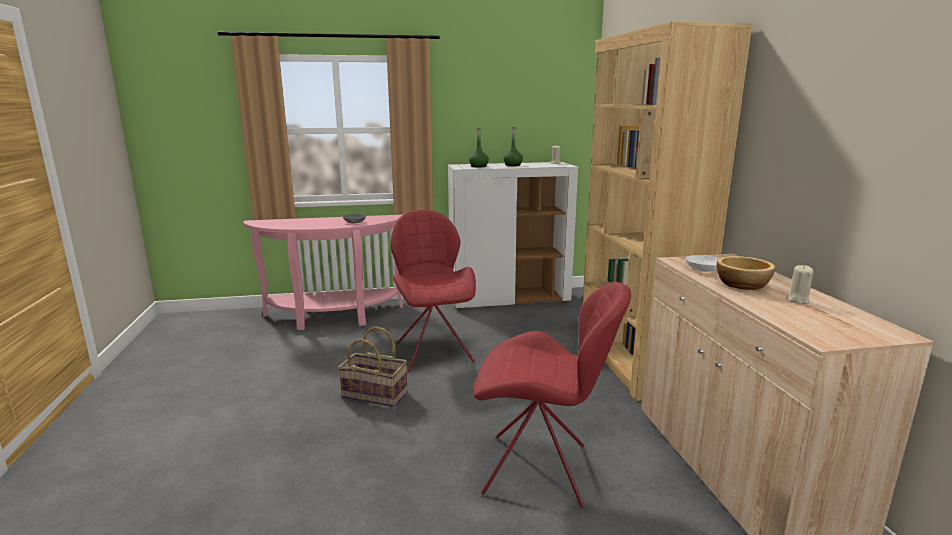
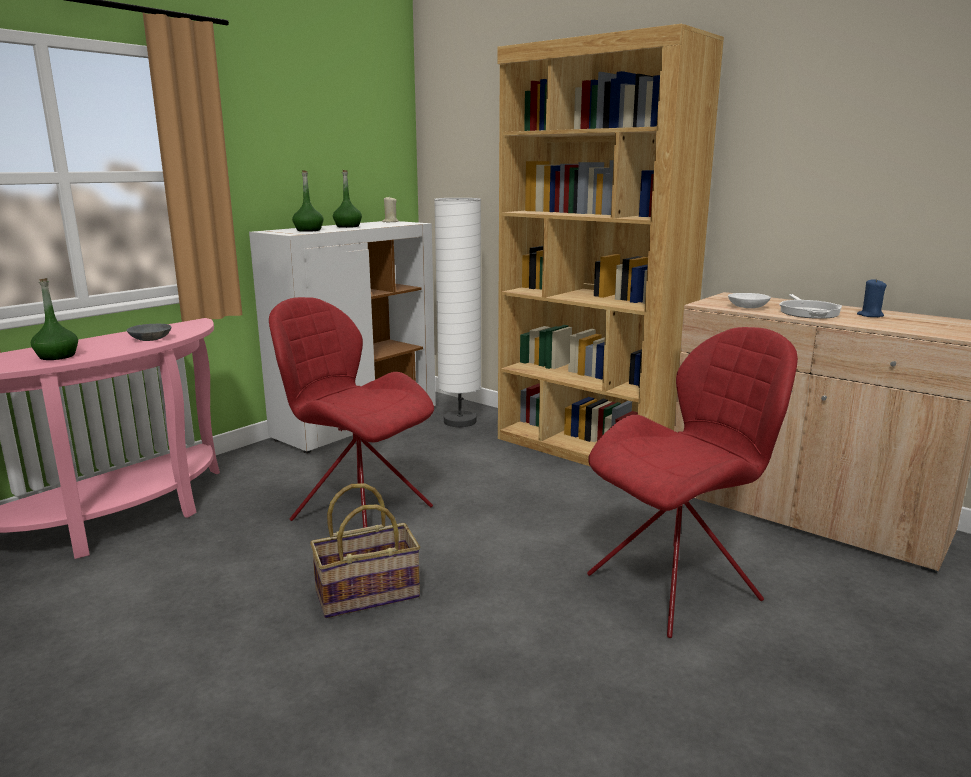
camera: 40 degrees left, 0 degrees up
(303, 224) = (57, 356): none -> green bottle
(573, 315) = (460, 421): none -> white floor lamp
(743, 284) = (808, 312): bowl -> frying pan
(797, 300) = (870, 315): beige candle -> blue candle

